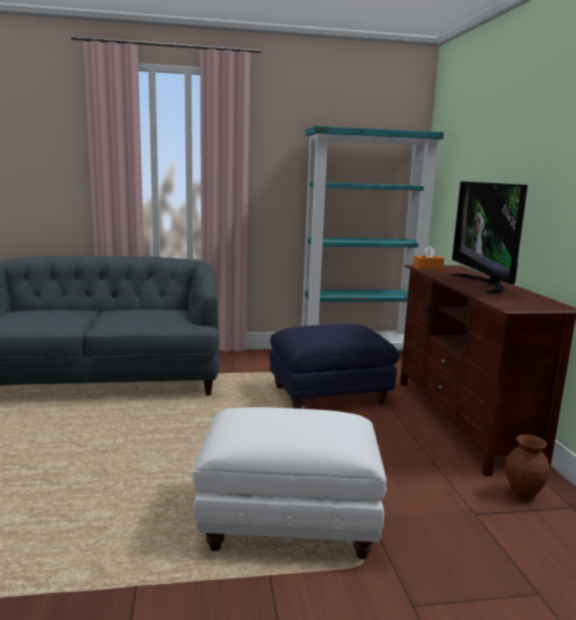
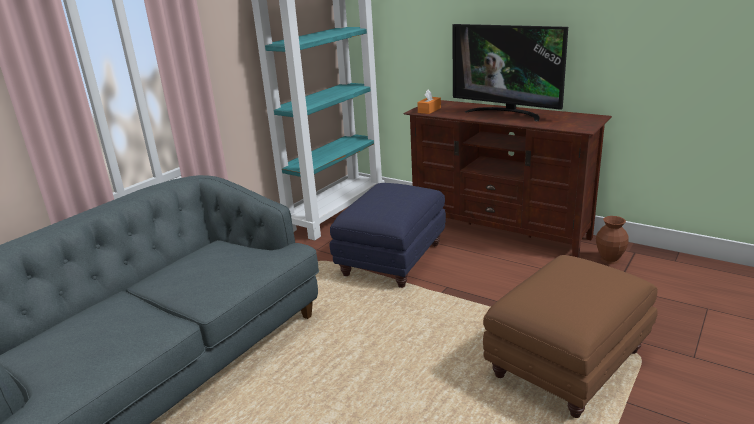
camera: 45 degrees left, 10 degrees up
(286, 522) = (566, 365): white ottoman -> brown ottoman

